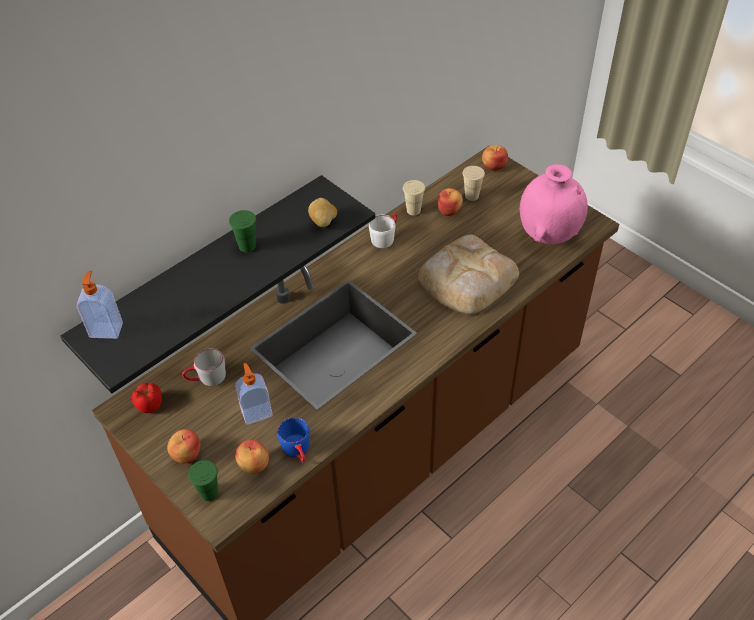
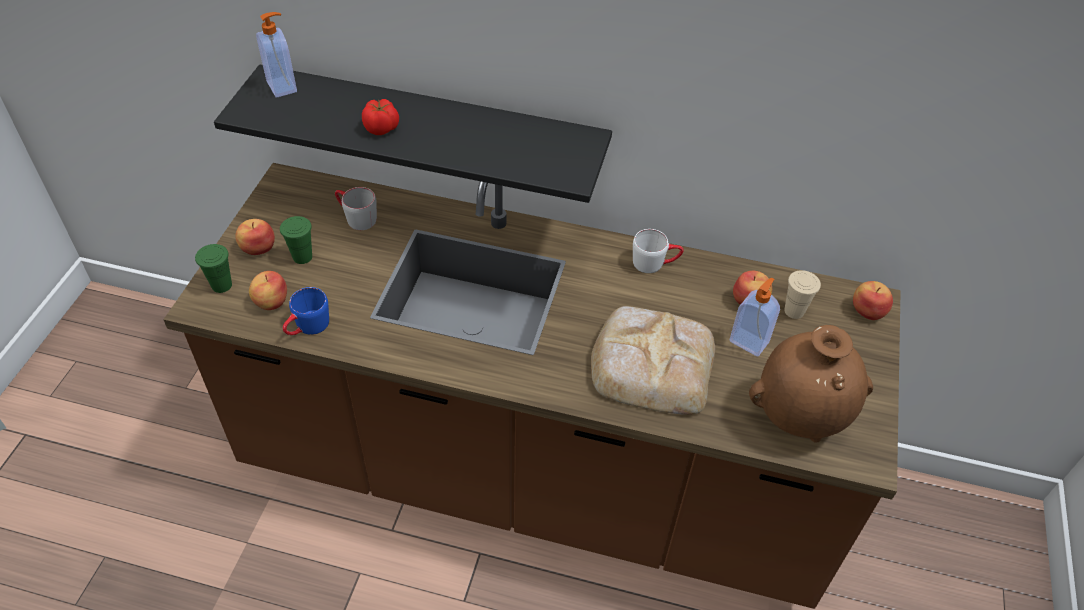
camera: 55 degrees right, 0 degrees up
(150, 404) = (301, 195): tomato -> tomato (382, 128)
(247, 246) = (458, 124): green cup -> green cup (302, 257)
(256, 412) = (337, 273): soap dispenser -> soap dispenser (749, 341)
(323, 222) = (539, 162): potato -> none
(413, 210) = (719, 268): beige cup -> none
(548, 234) = (800, 417): pink vase -> brown vase

